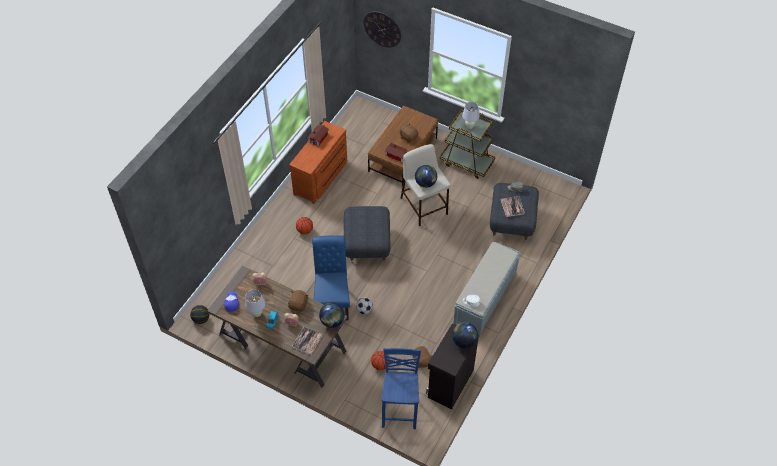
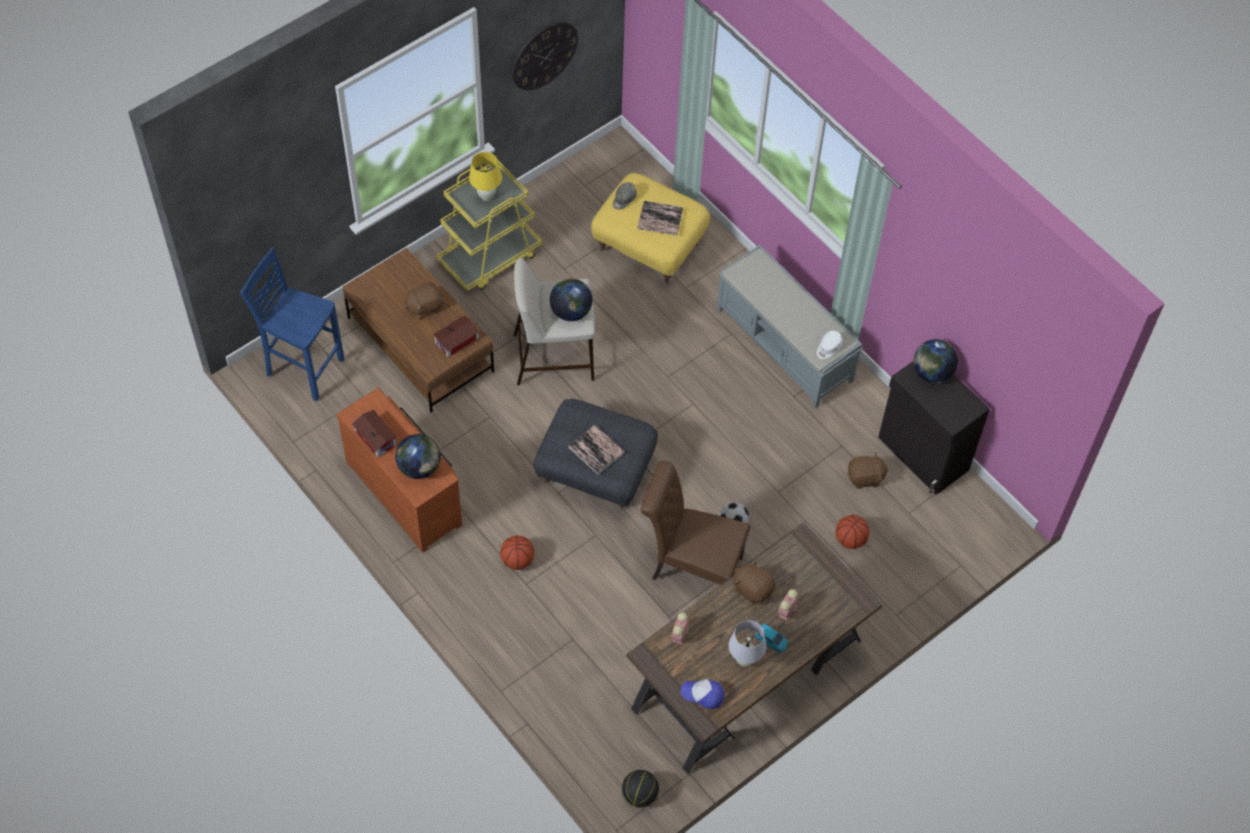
camera: 70 degrees left, 5 degrees up
(307, 341) = (832, 599): book -> book (596, 450)
(332, 300) = (691, 566): blue chair -> brown chair
(332, 321) = (808, 549): globe -> globe (419, 467)
(382, 29) = (255, 206): wall clock -> wall clock (544, 55)
(400, 410) = (945, 541): blue stool -> blue stool (303, 367)
(467, 162) = (490, 257): brown cart -> yellow cart
(469, 126) = (486, 196): white table lamp -> yellow table lamp
(512, 222) = (650, 246): grey ottoman -> yellow ottoman

